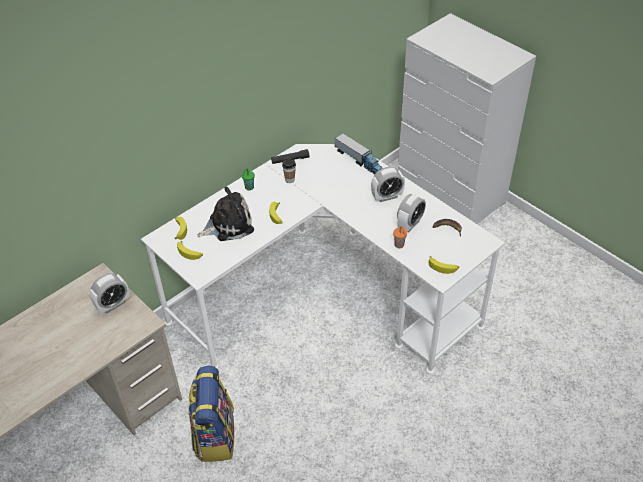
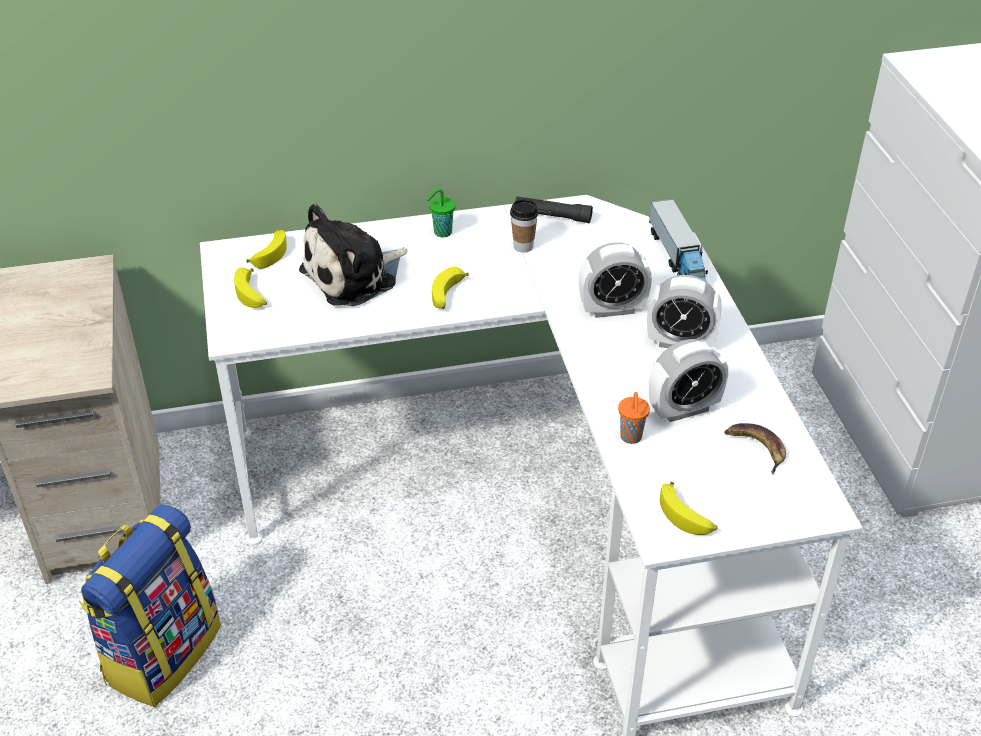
camera: 30 degrees right, 5 degrees down
(113, 304) = (65, 322): alarm clock -> alarm clock (612, 309)
(228, 224) = (354, 276): plush toy -> plush toy turned 135 degrees clockwise

